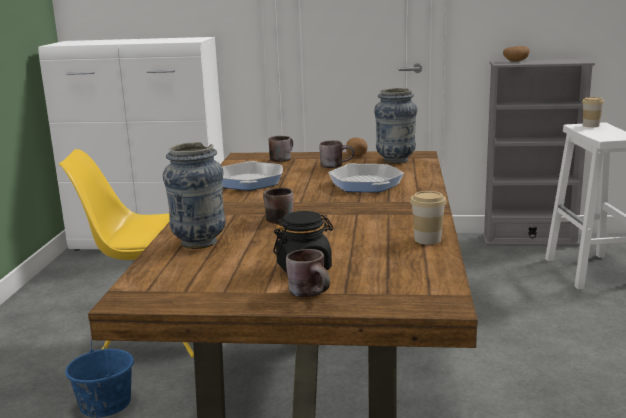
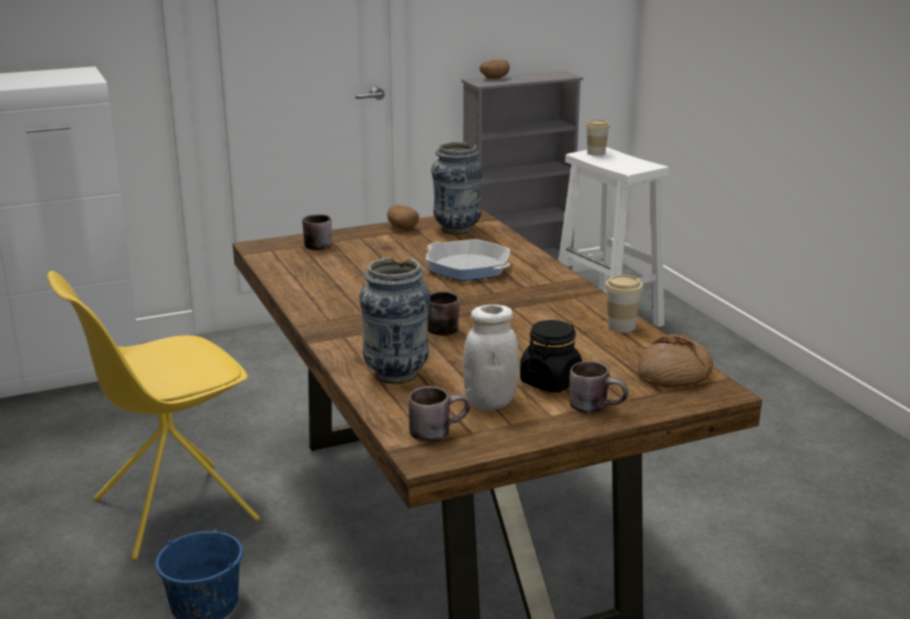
camera: 30 degrees left, 5 degrees up
(233, 273) = (490, 402): none -> white jar
(250, 181) = (328, 284): frying pan -> none
(336, 165) = (398, 245): brown mug -> brown mug (436, 430)
(419, 283) = (674, 375): none -> bread

